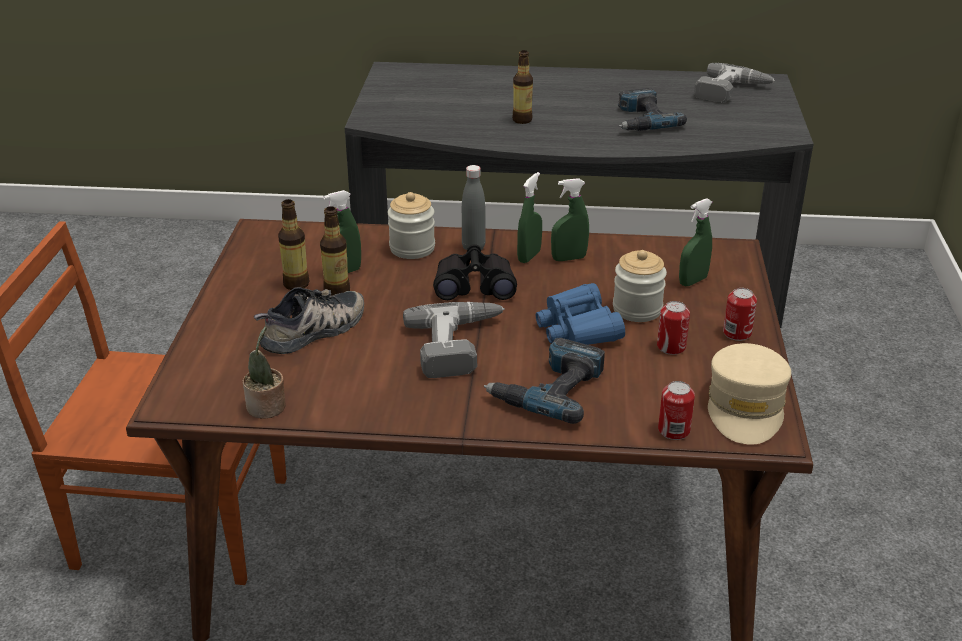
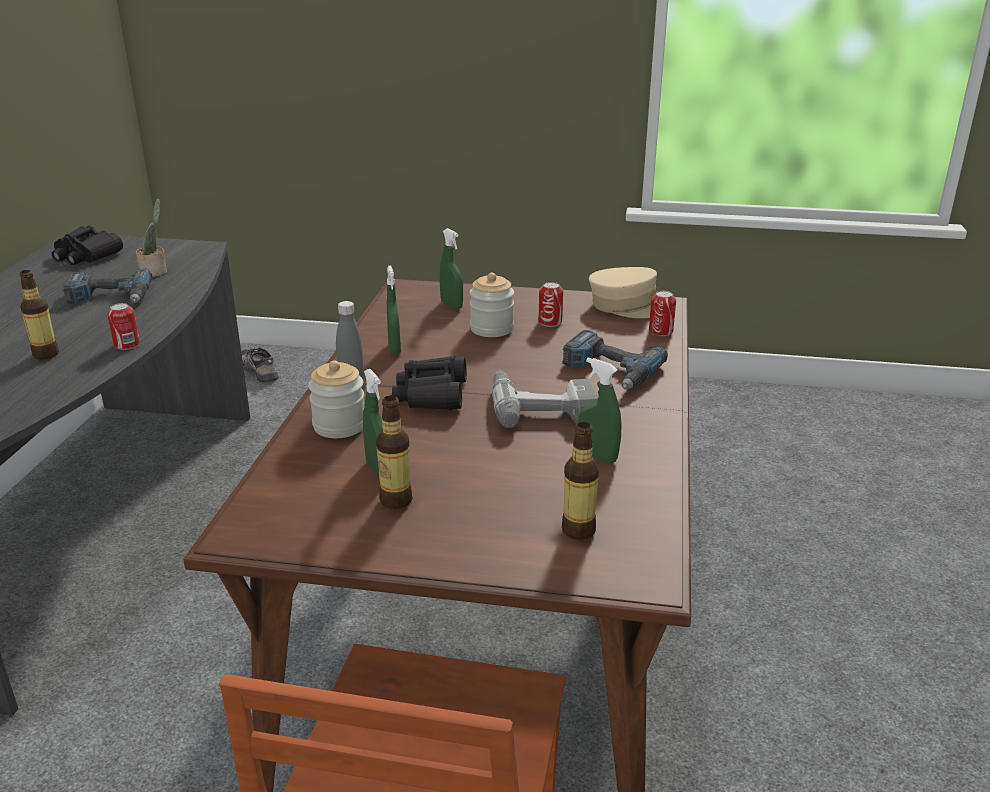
camera: 85 degrees left, 5 degrees down
(267, 408) = (650, 511): potted plant -> potted plant (155, 272)
(314, 331) = (504, 485): shoe -> shoe (260, 370)
(337, 292) = (422, 472): bottle -> bottle (578, 530)
(529, 256) = (383, 366): green spray bottle -> green spray bottle (597, 457)
(578, 328) = (517, 353): blue binoculars -> none
(732, 92) = (86, 255): power drill -> black binoculars
(737, 333) = (533, 299): can -> can (127, 344)

